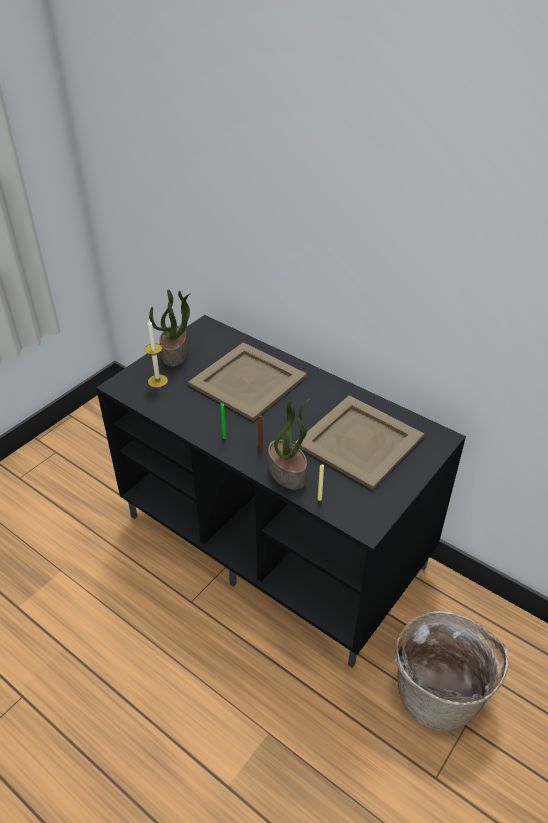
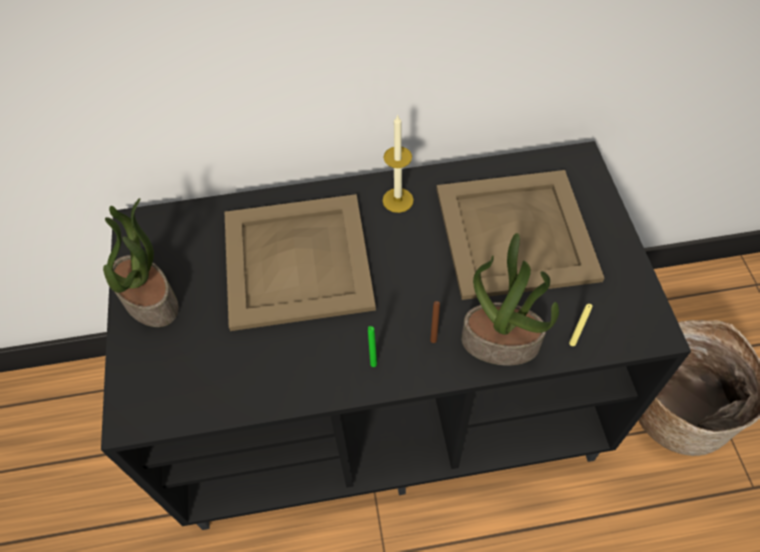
camera: 45 degrees left, 15 degrees up
(158, 381) = (180, 360): candle -> candle (398, 200)

